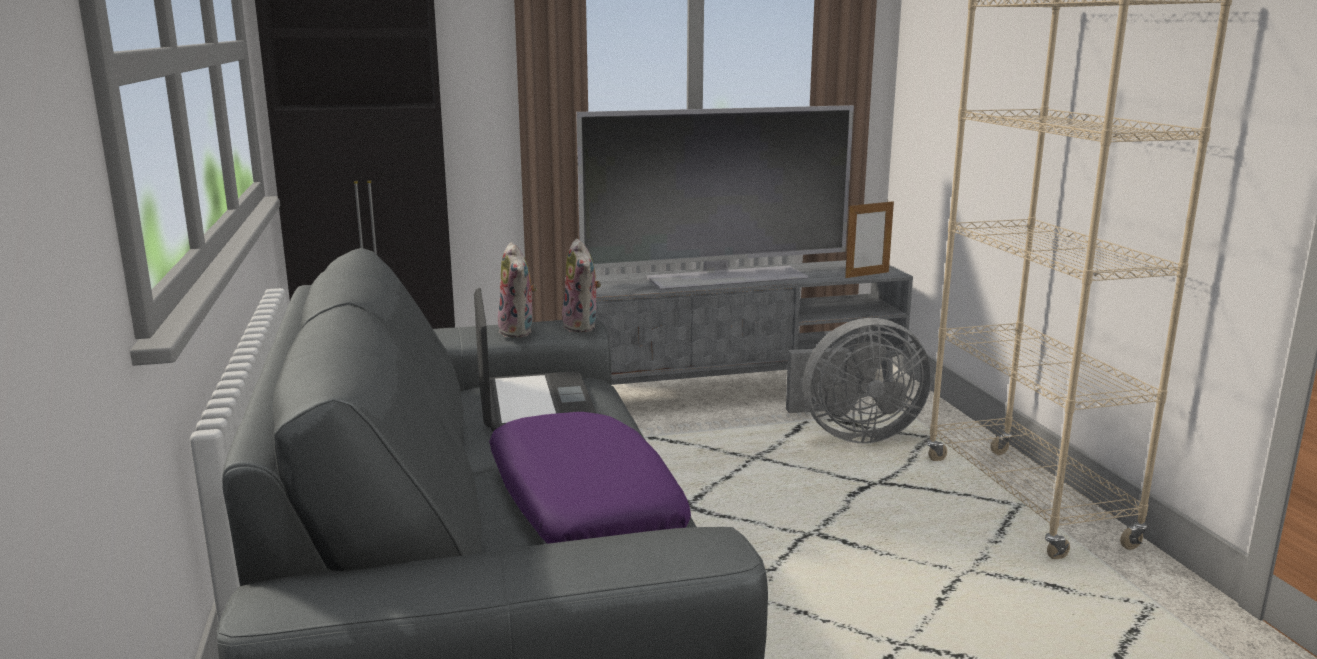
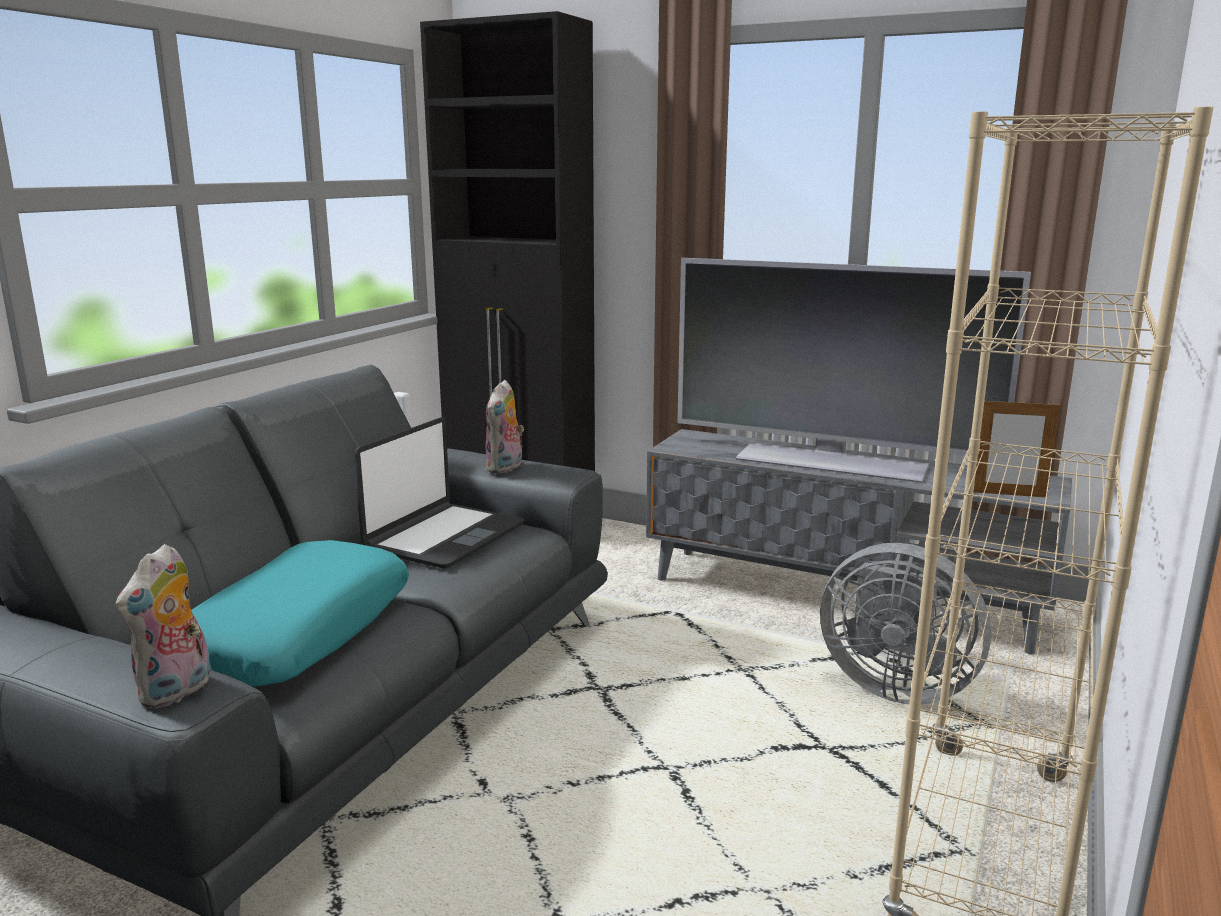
camera: 40 degrees right, 0 degrees up
(582, 504) = (297, 632): purple pillow -> turquoise pillow
(583, 326) = (563, 476): plush toy -> plush toy (177, 692)

